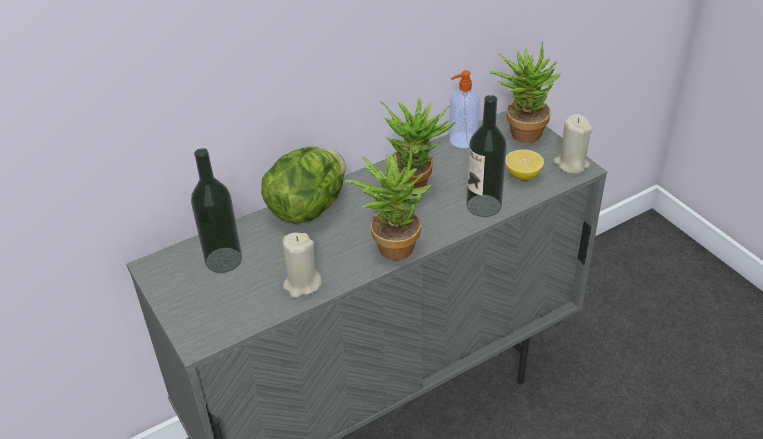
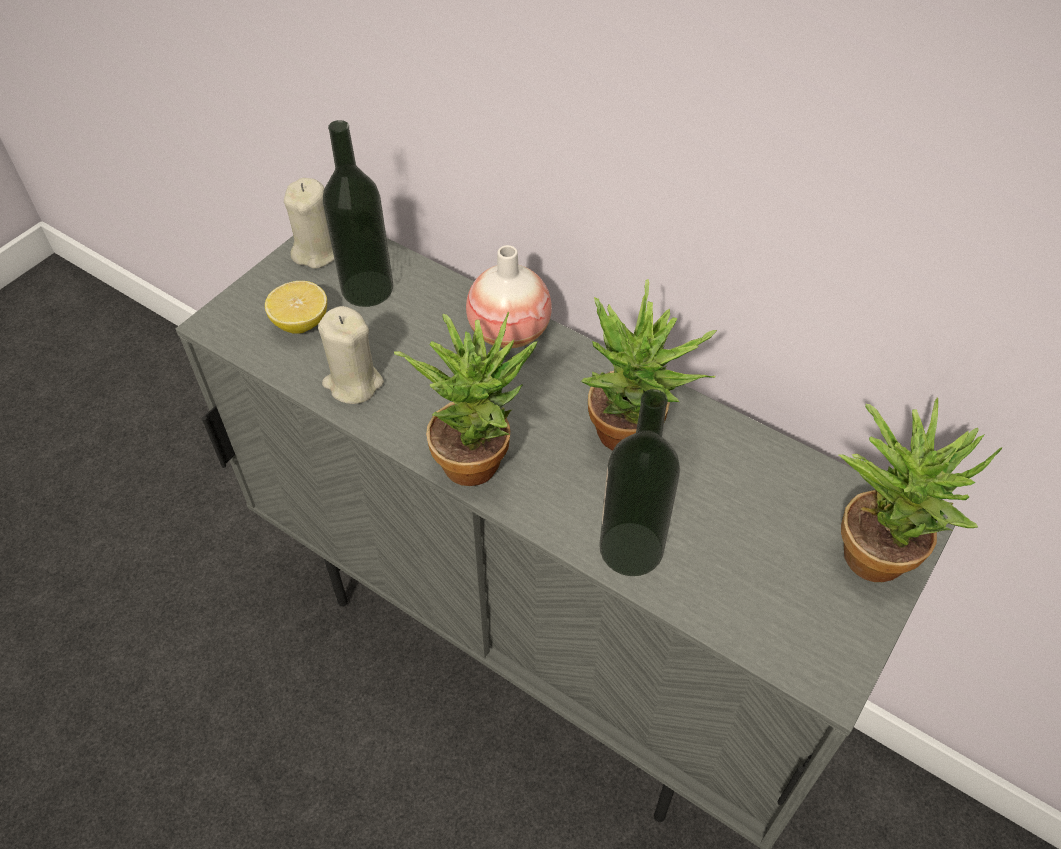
camera: 65 degrees right, 10 degrees up
(308, 208) = (509, 332): lettuce -> vase
(462, 140) = (788, 465): soap dispenser -> none
(523, 175) = (748, 585): lemon -> lemon (301, 322)
(571, 164) = (832, 658): beige candle -> beige candle (317, 251)

